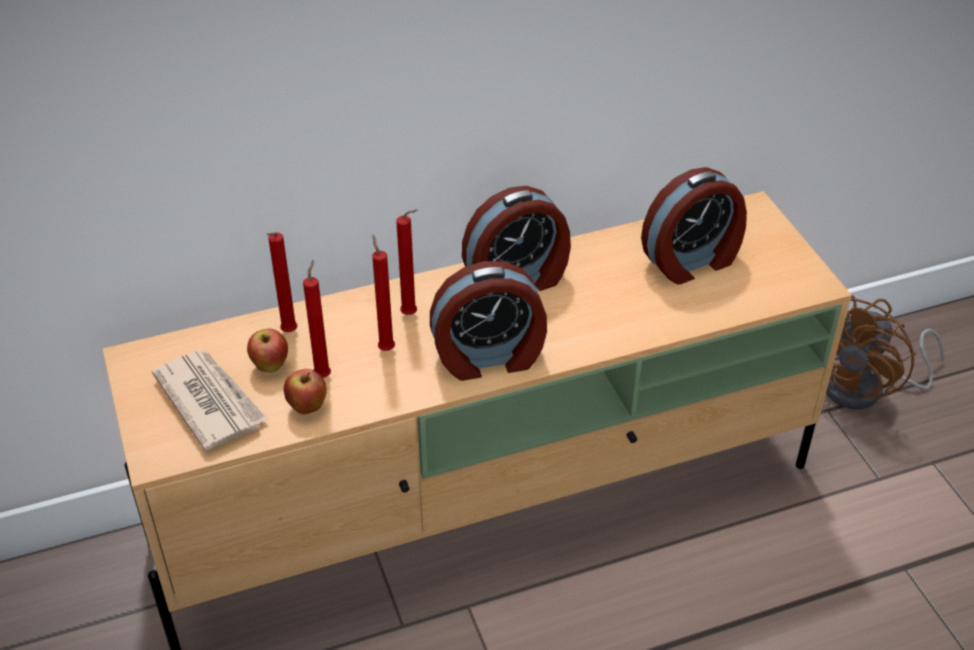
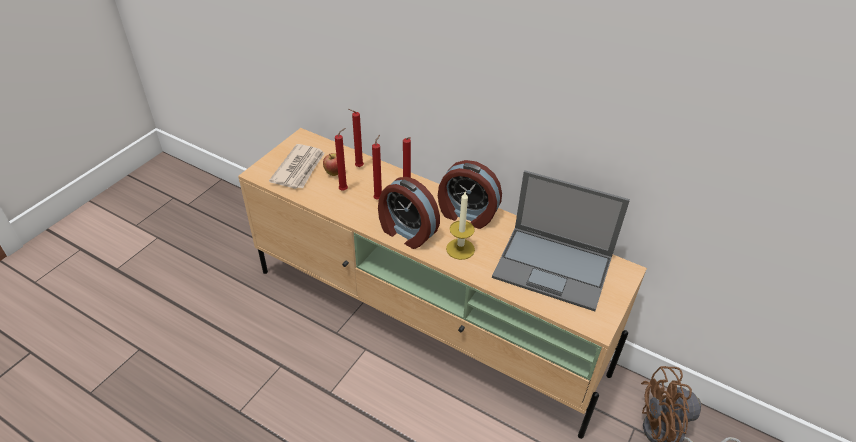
camera: 50 degrees right, 0 degrees up
(307, 407) = (321, 196): apple -> none
(576, 324) = (460, 249): none -> candle
(692, 261) = (554, 267): alarm clock -> laptop

